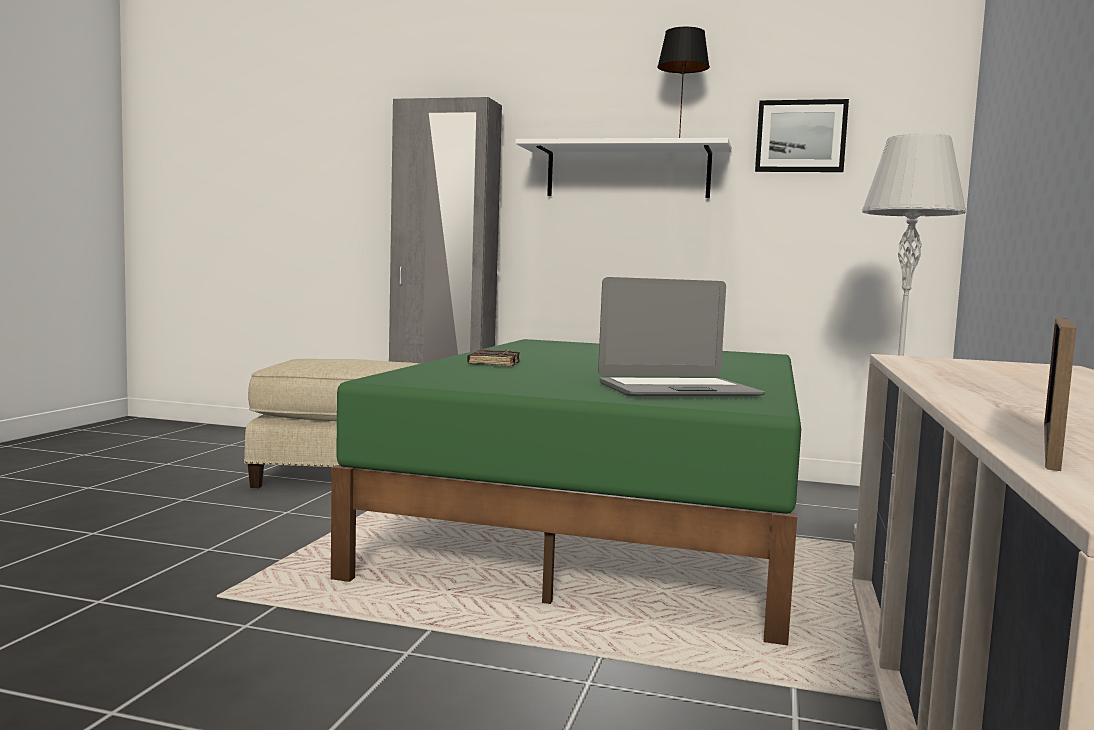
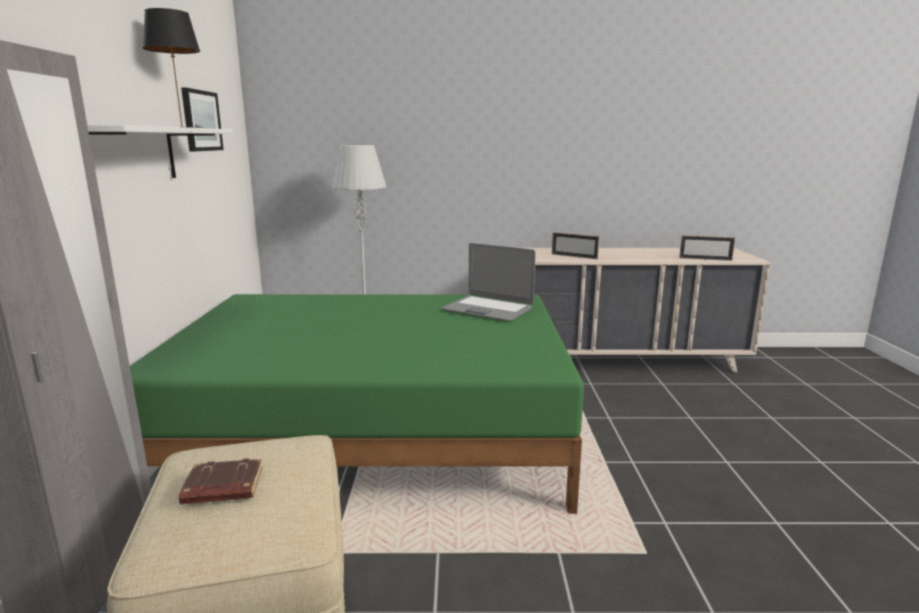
camera: 105 degrees left, 10 degrees up
(493, 363) = (409, 357): brown book -> brown book (222, 488)
(677, 390) = (488, 309): laptop -> laptop turned 150 degrees clockwise
(974, 374) = (574, 256): none -> picture frame

